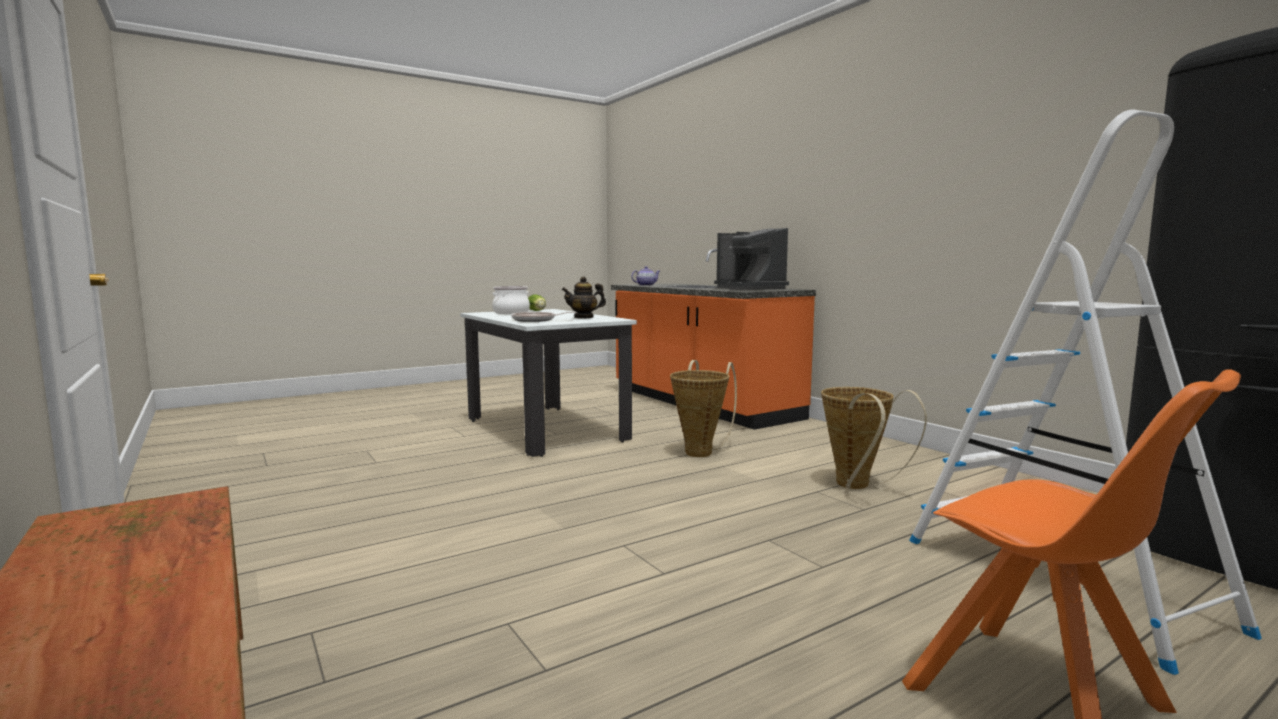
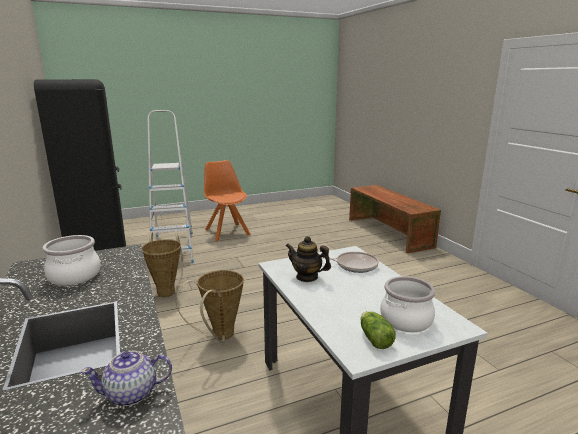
camera: 170 degrees left, 10 degrees up
(584, 317) = (307, 277): teapot -> teapot turned 150 degrees counterclockwise
(749, 289) = (74, 276): coffee machine -> cooking pot

